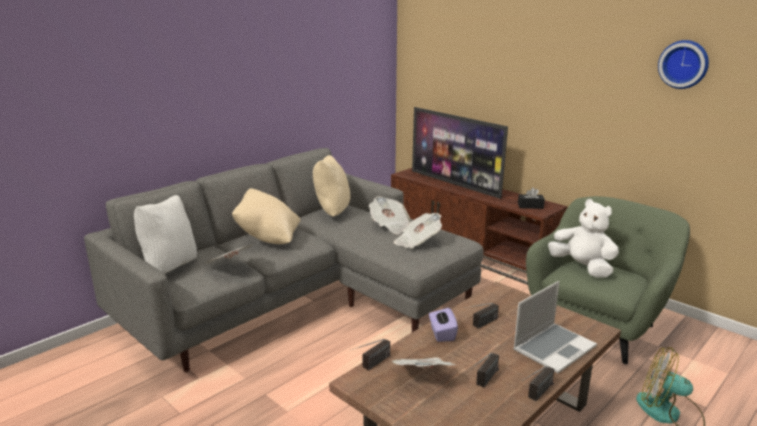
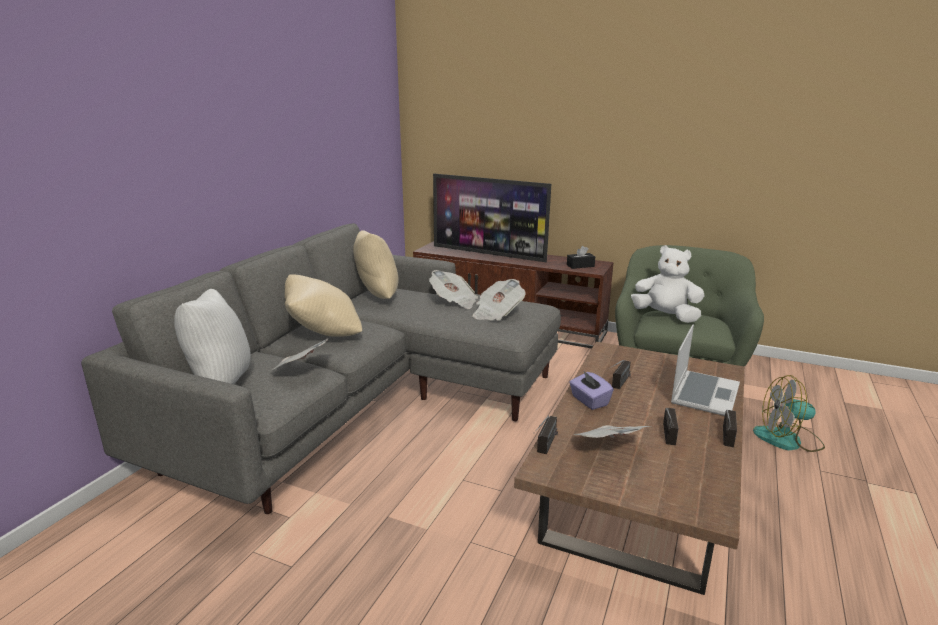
camera: 20 degrees left, 0 degrees up
(684, 64) = (729, 106): wall clock -> none

